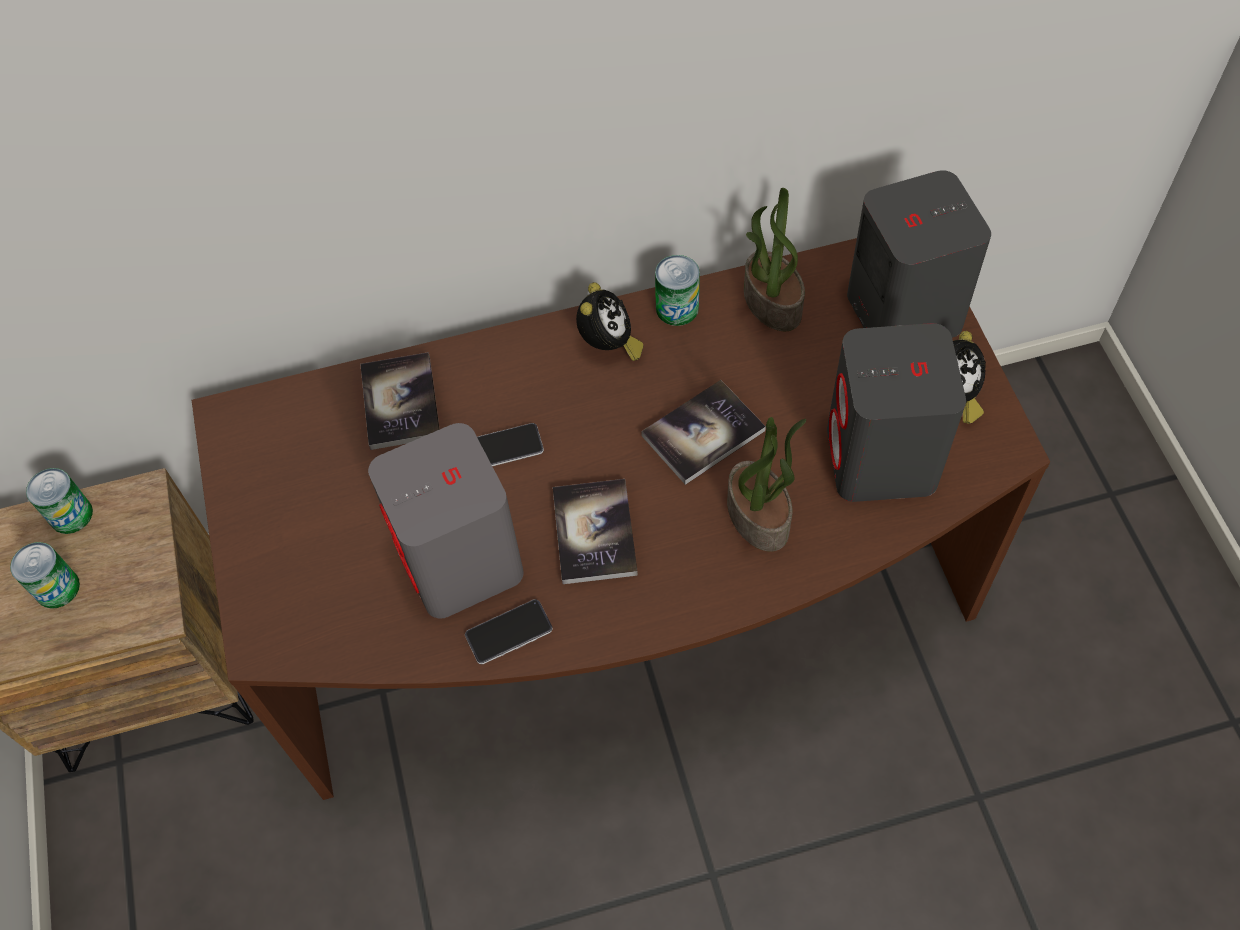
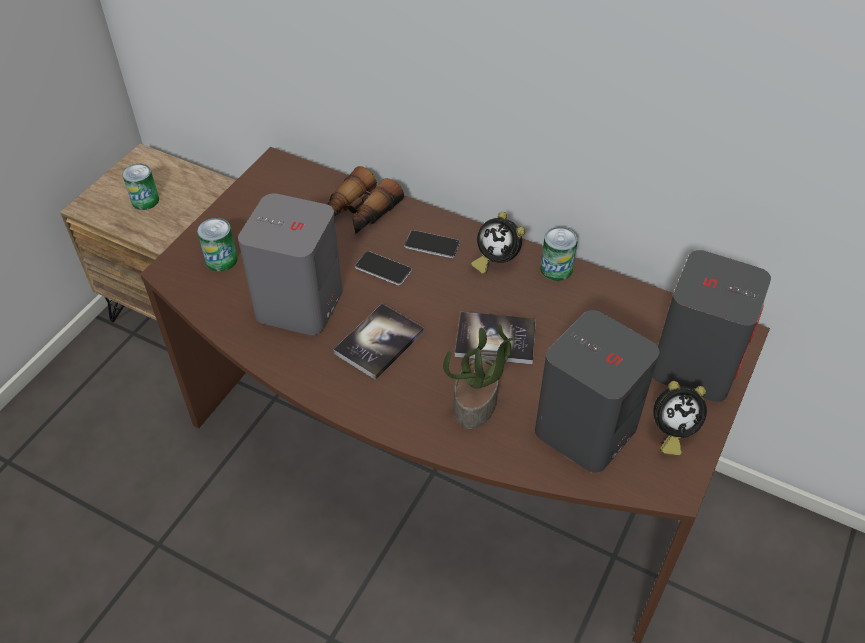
camera: 40 degrees right, 10 degrees down
(71, 515) = (186, 175): can -> can (221, 260)
(400, 402) = (359, 213): book -> binoculars
(509, 632) = (281, 354): phone -> phone (432, 245)
(608, 345) = (496, 261): alarm clock -> alarm clock turned 75 degrees clockwise
(770, 302) = (615, 303): potted plant -> none

